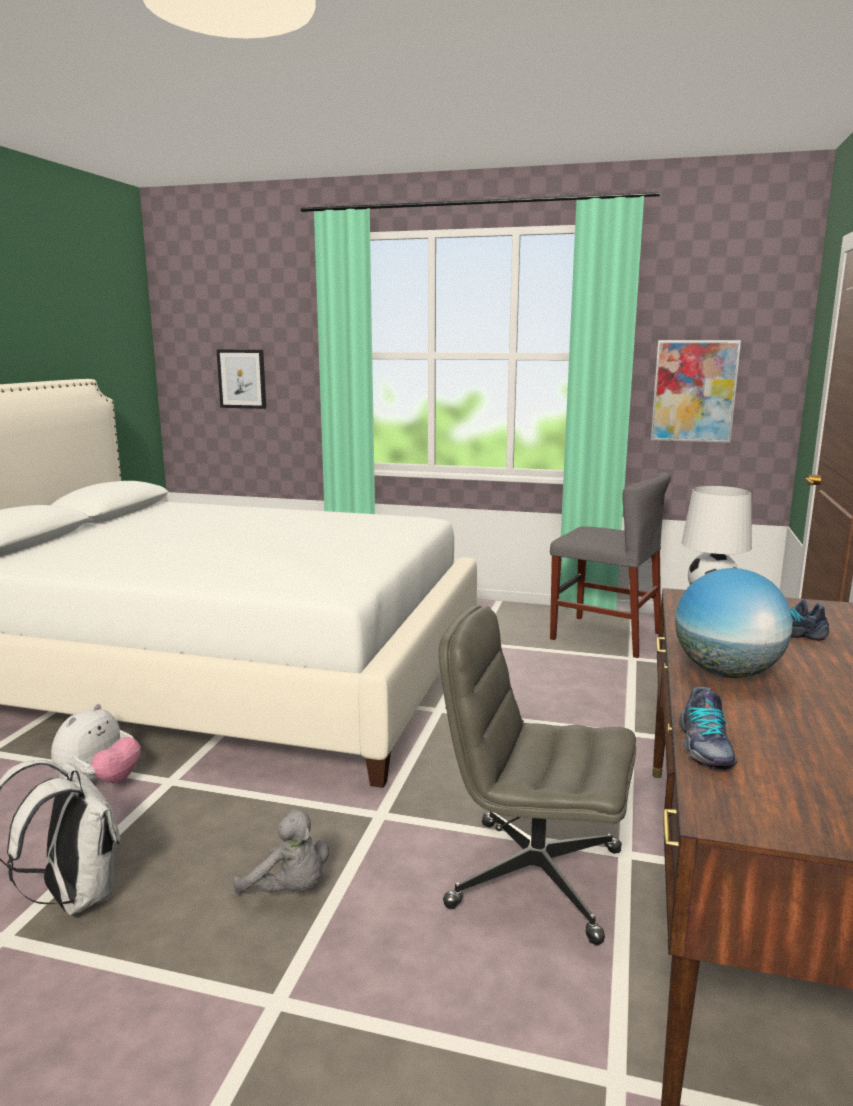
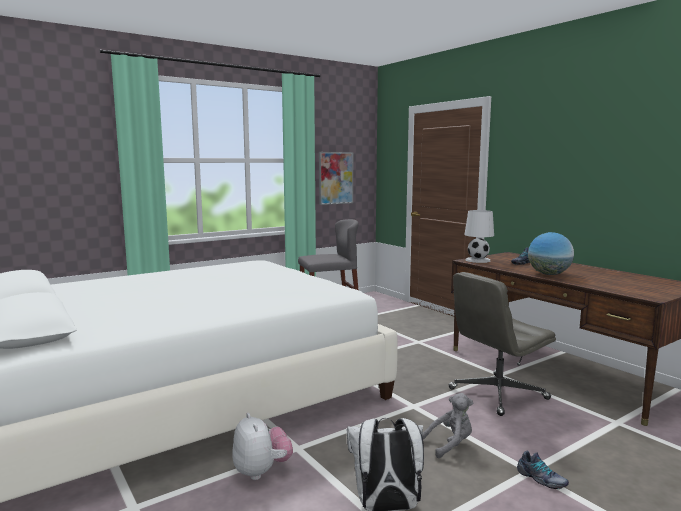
camera: 50 degrees left, 5 degrees down
(242, 379) = (36, 180): picture -> none
(704, 747) = (605, 289): shoe -> shoe (541, 479)

